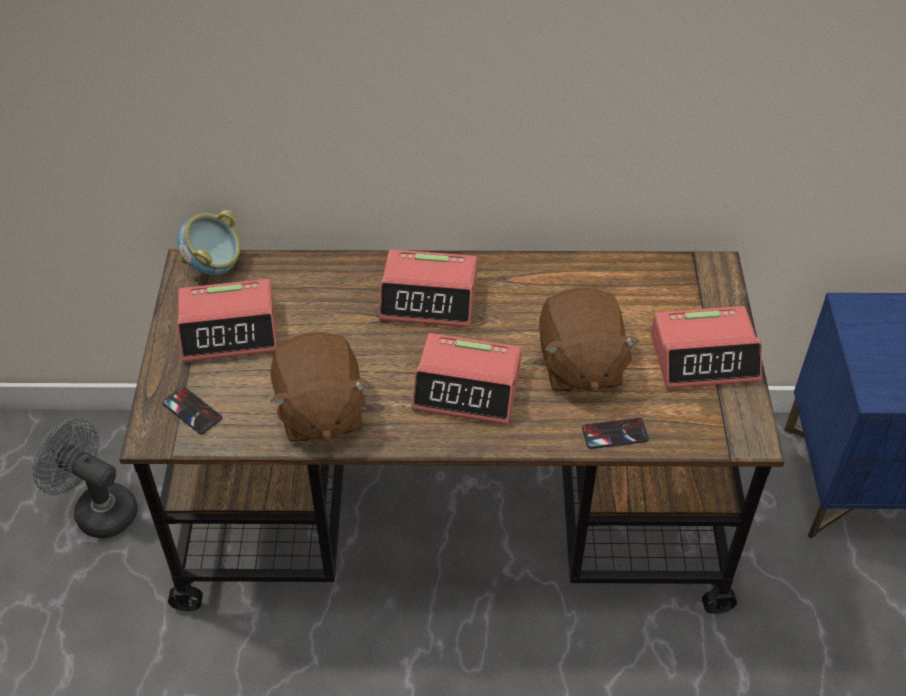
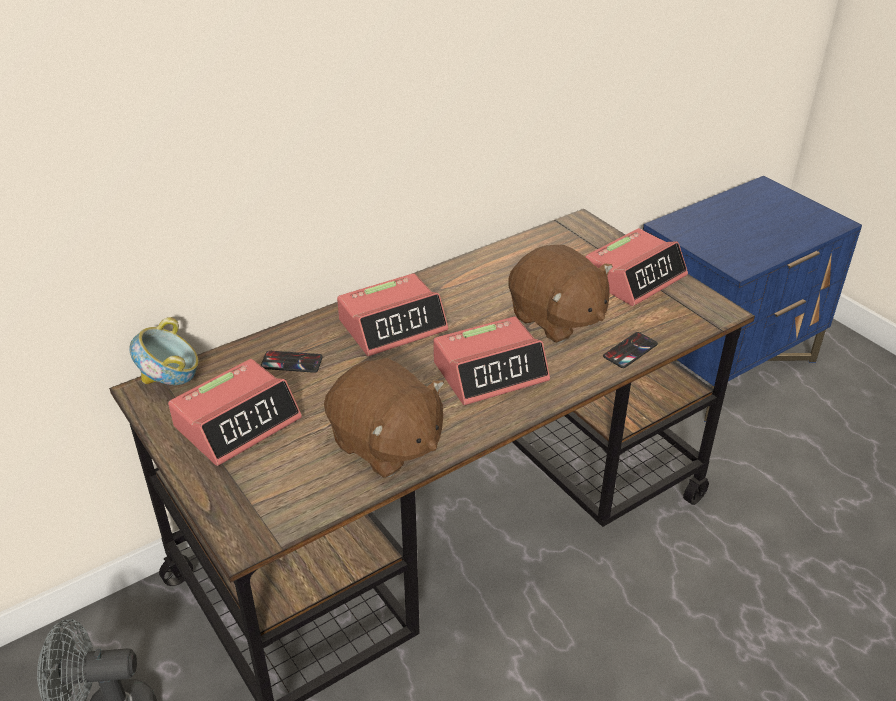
camera: 35 degrees left, 10 degrees down
(192, 411) = (265, 500): phone -> phone (291, 362)

